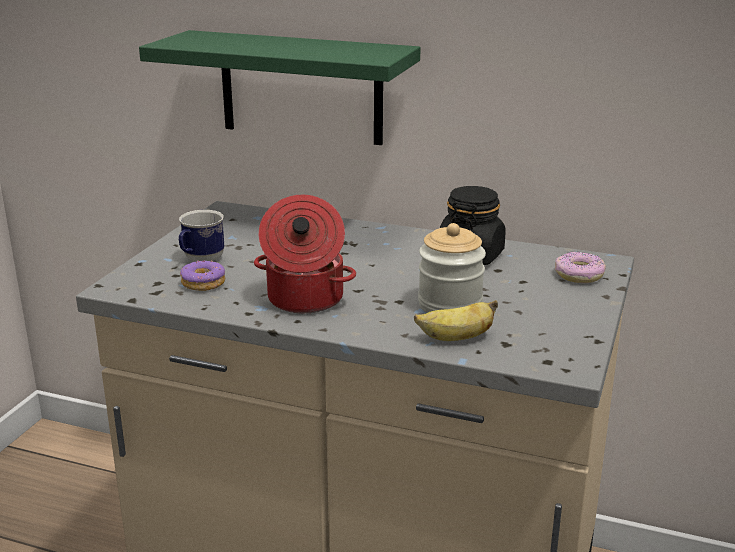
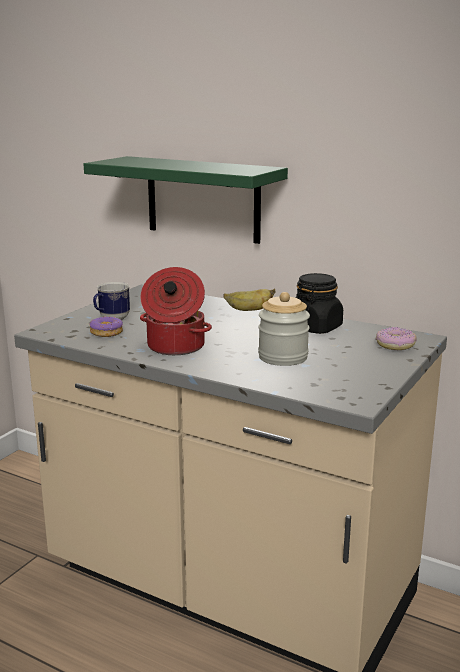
camera: 10 degrees right, 5 degrees down
(456, 338) = (276, 378): banana -> banana (248, 310)

